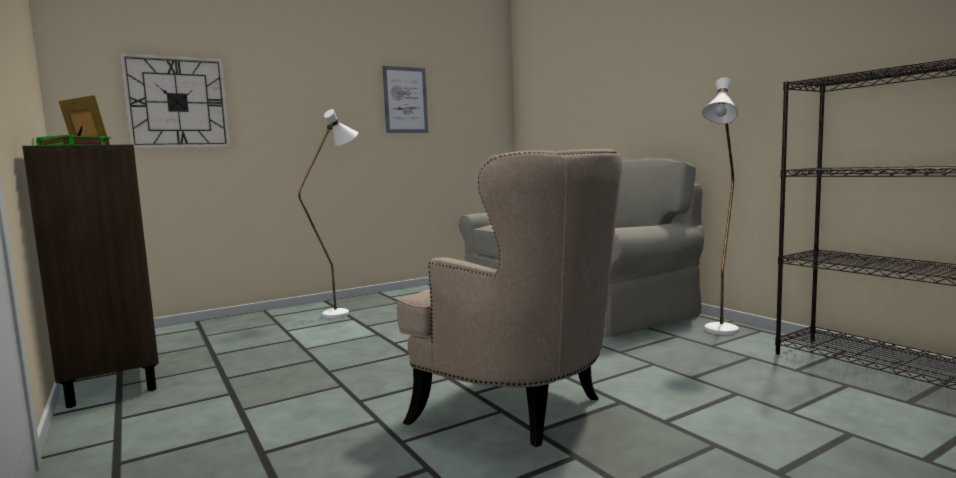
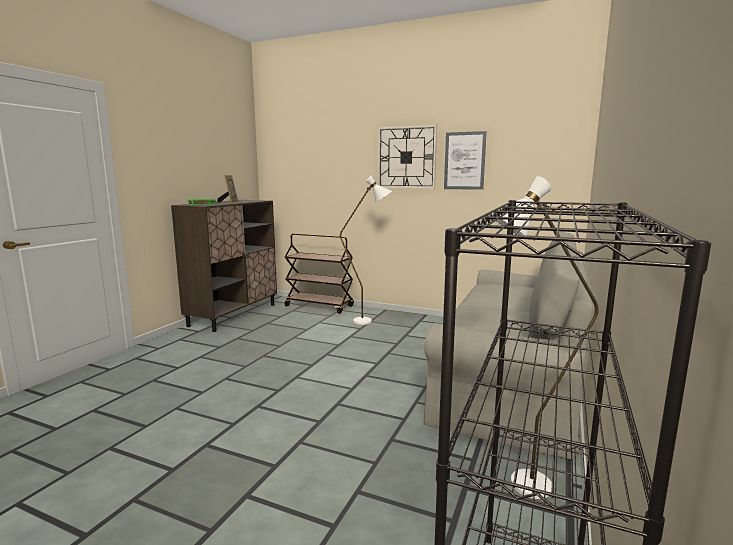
camera: 55 degrees right, 5 degrees up
(177, 102) = (311, 168): wall clock -> wall clock (406, 157)
(230, 322) = (319, 306): none -> brown cart
(522, 408) = (241, 429): beige armchair -> none

